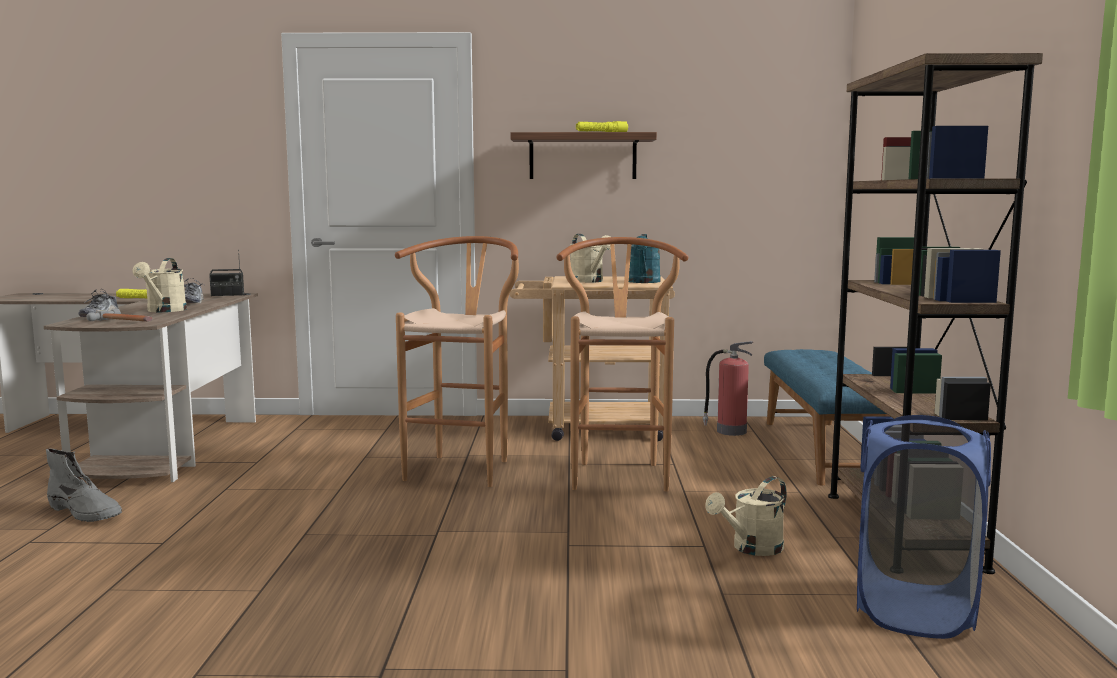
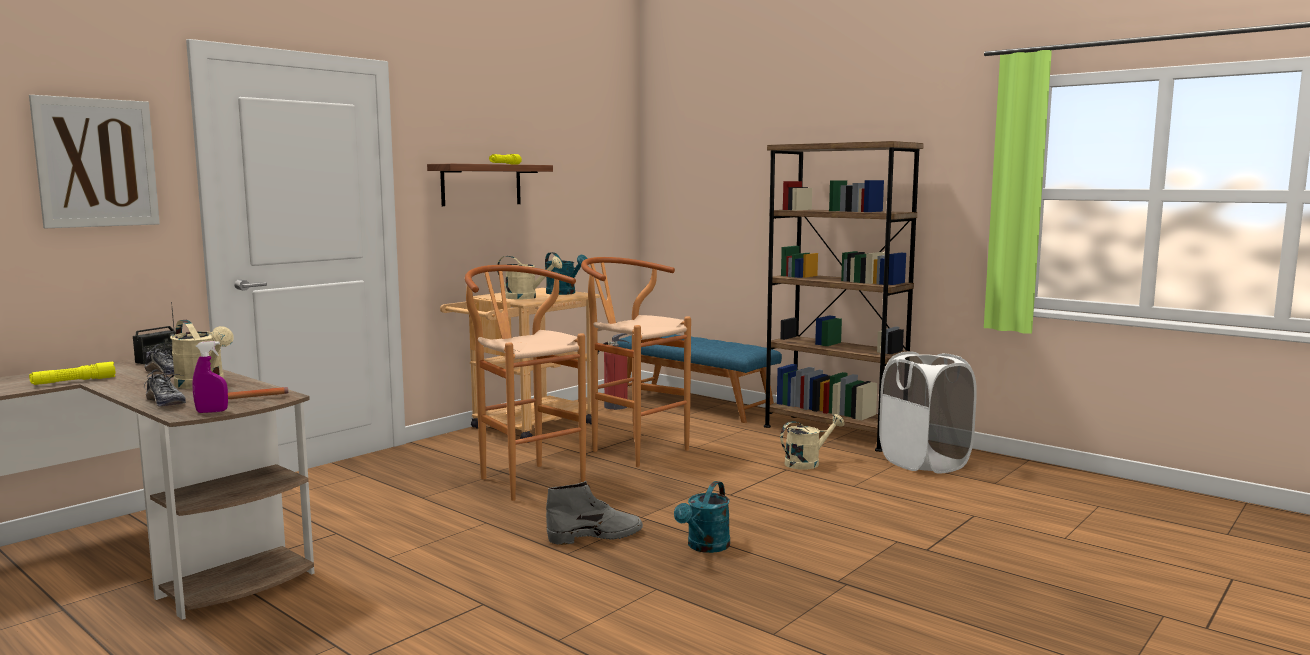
camera: 50 degrees left, 0 degrees up
(81, 324) = (212, 411): none -> purple spray bottle
(85, 512) = (322, 623): grey boot -> grey boot (596, 536)
(211, 138) = (96, 163): none -> picture
(395, 578) = (705, 547): none -> turquoise watering can
(751, 549) = (807, 463): beige watering can -> beige watering can turned 120 degrees counterclockwise
(914, 610) = (924, 463): blue laundry basket -> white laundry basket

